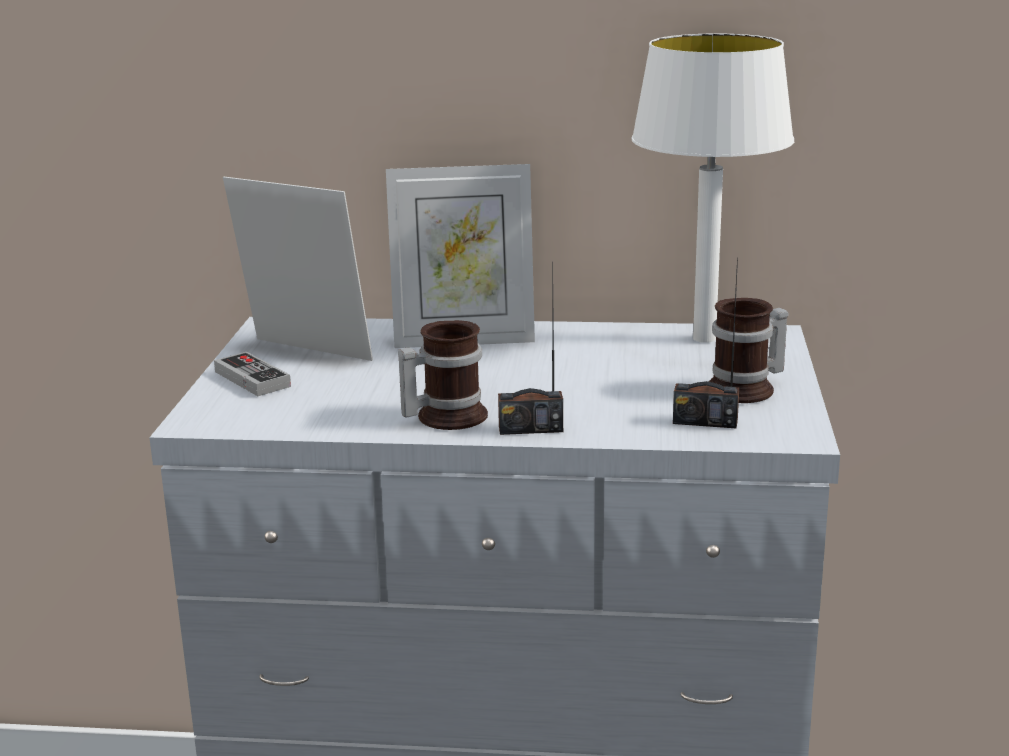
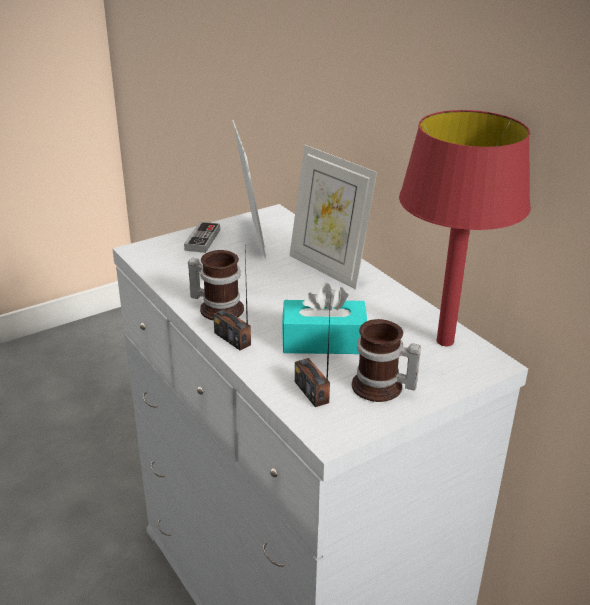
camera: 50 degrees right, 10 degrees up
(615, 387) = (323, 341): none -> turquoise tissue box
(703, 339) = (444, 341): white table lamp -> red table lamp

